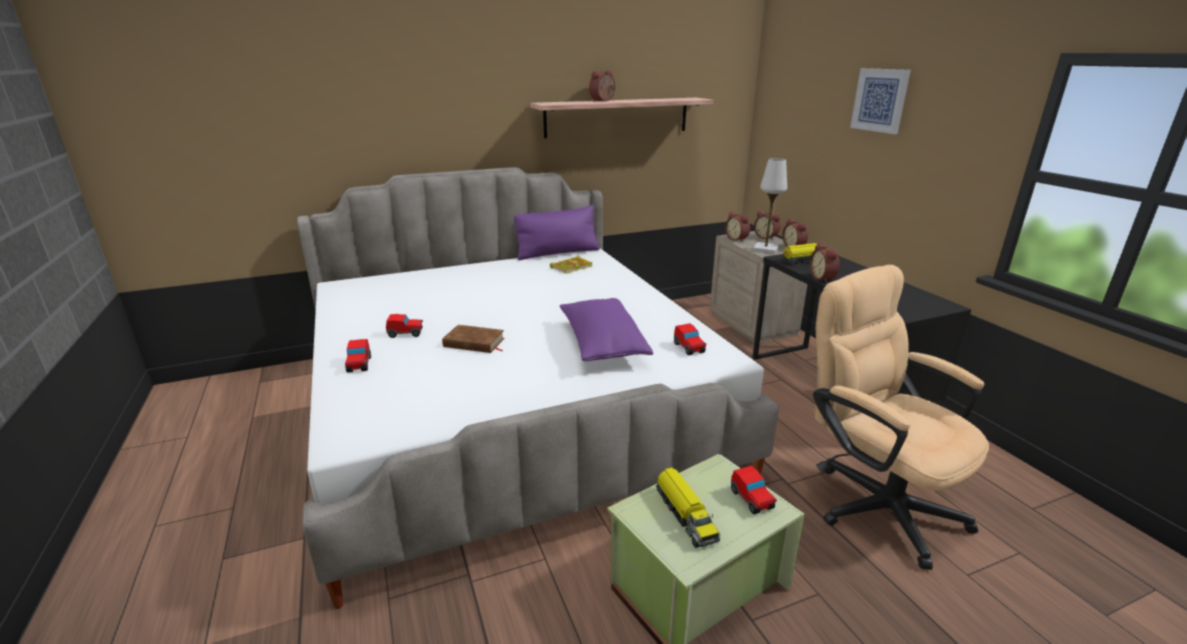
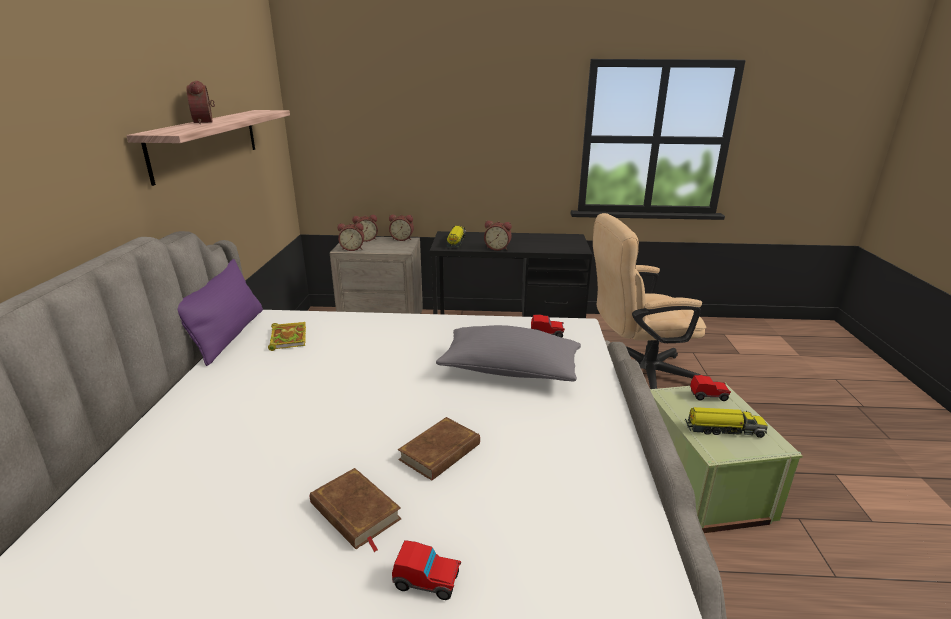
camera: 65 degrees left, 0 degrees up
(406, 333) = (355, 512): toy car -> brown book
(602, 344) = (509, 371): purple pillow -> grey pillow
(765, 249) = (392, 248): white table lamp -> none
(880, 100) = (452, 98): picture -> none

